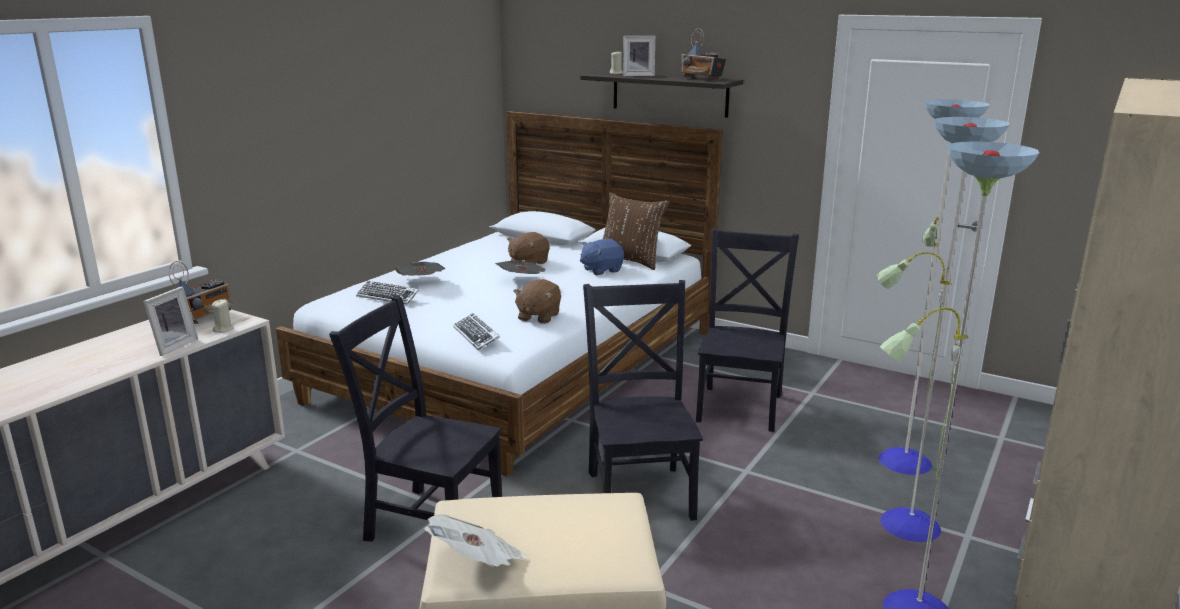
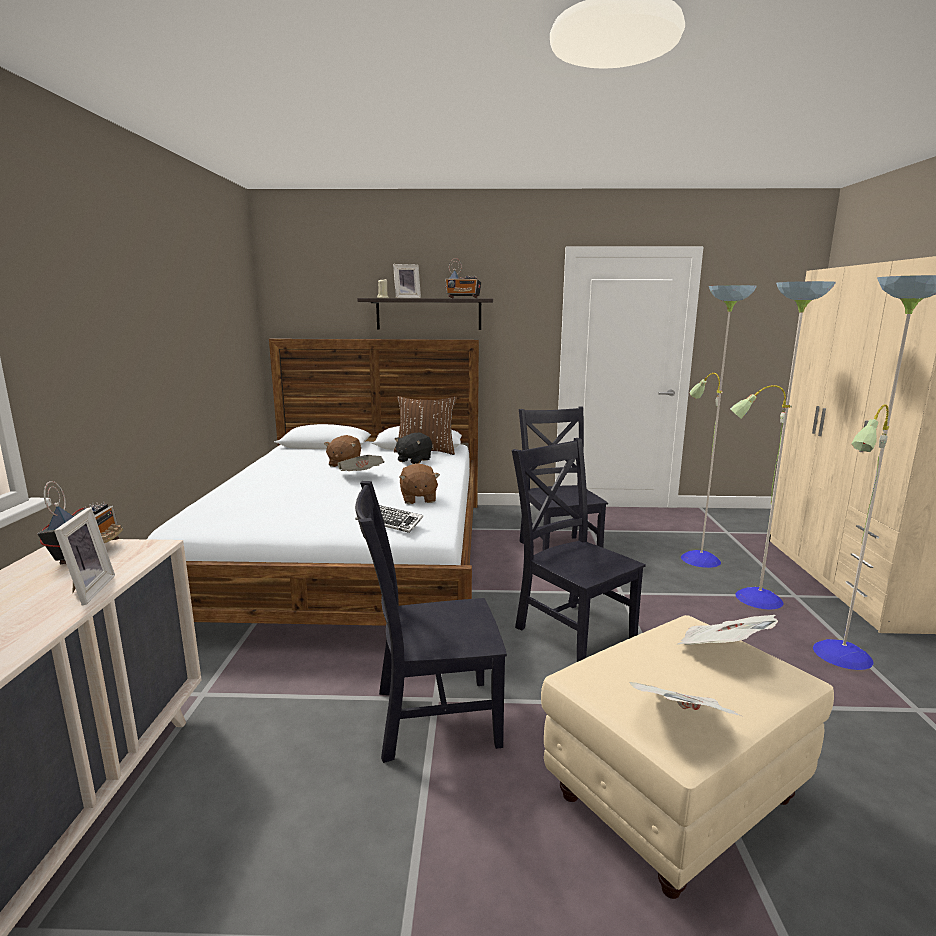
camera: 30 degrees left, 5 degrees down
(223, 329) = (136, 559): beige candle -> none
(388, 297) = (251, 507): keyboard -> none
(420, 282) = (265, 491): newspaper -> newspaper (721, 651)
(601, 270) = (413, 460): blue plush toy -> black plush toy

